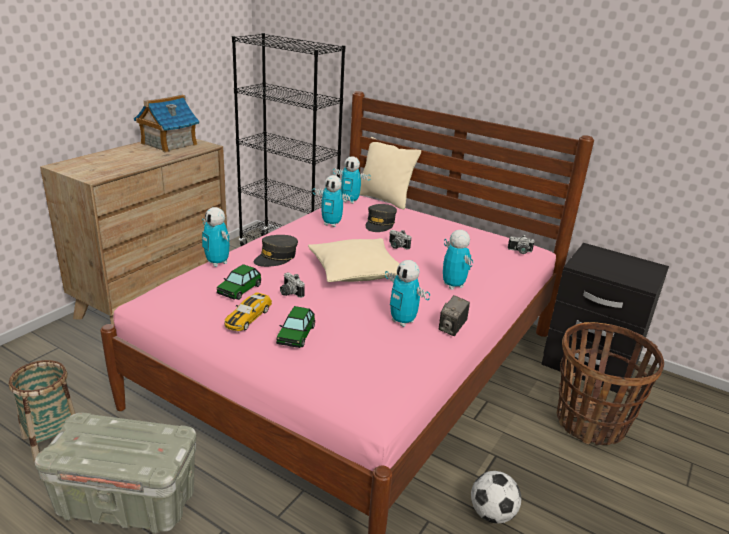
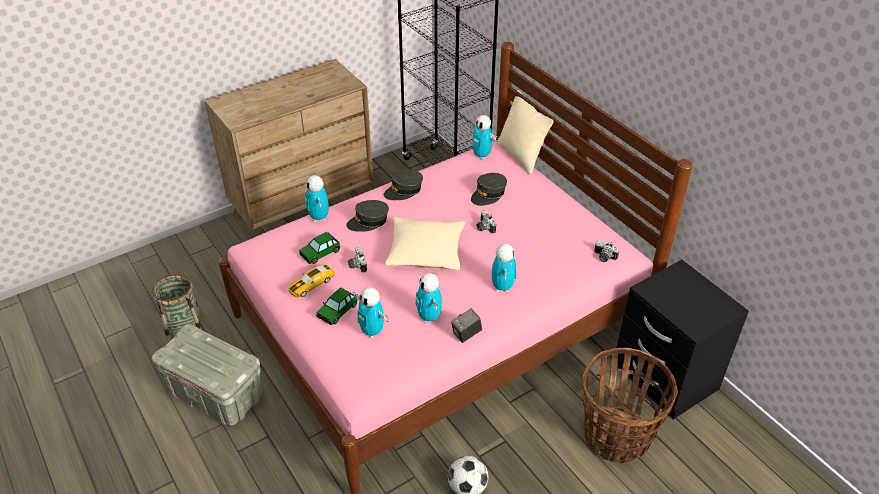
camera: 25 degrees right, 15 degrees up
(168, 144) = (320, 78): toy house -> none
(295, 231) = (404, 190): none -> grey cap
(331, 224) = (442, 186): toy robot -> toy robot (372, 331)

